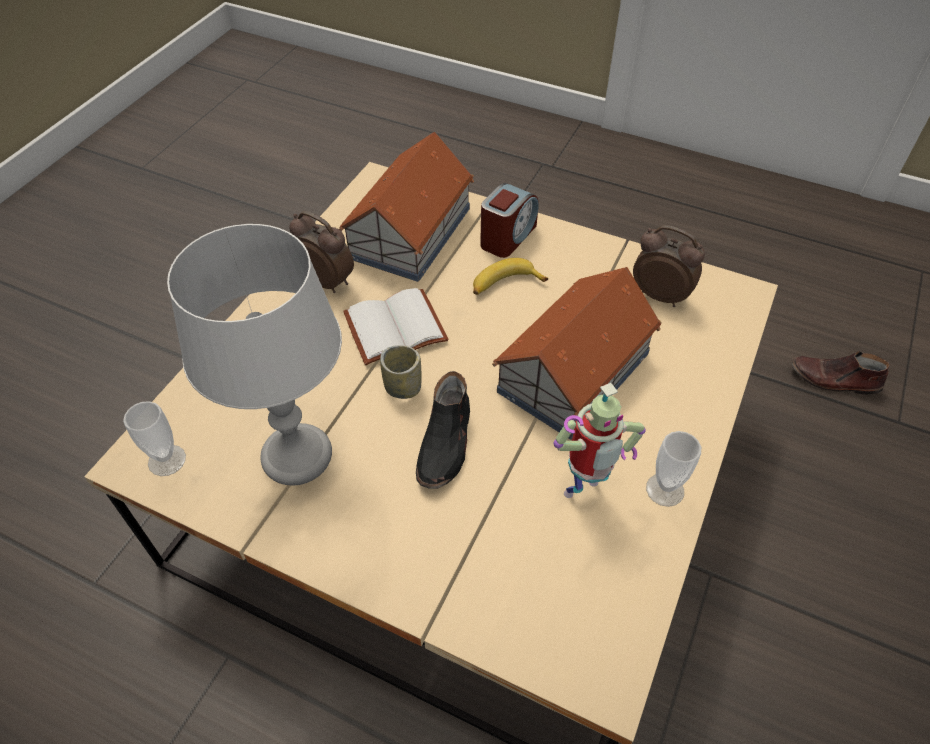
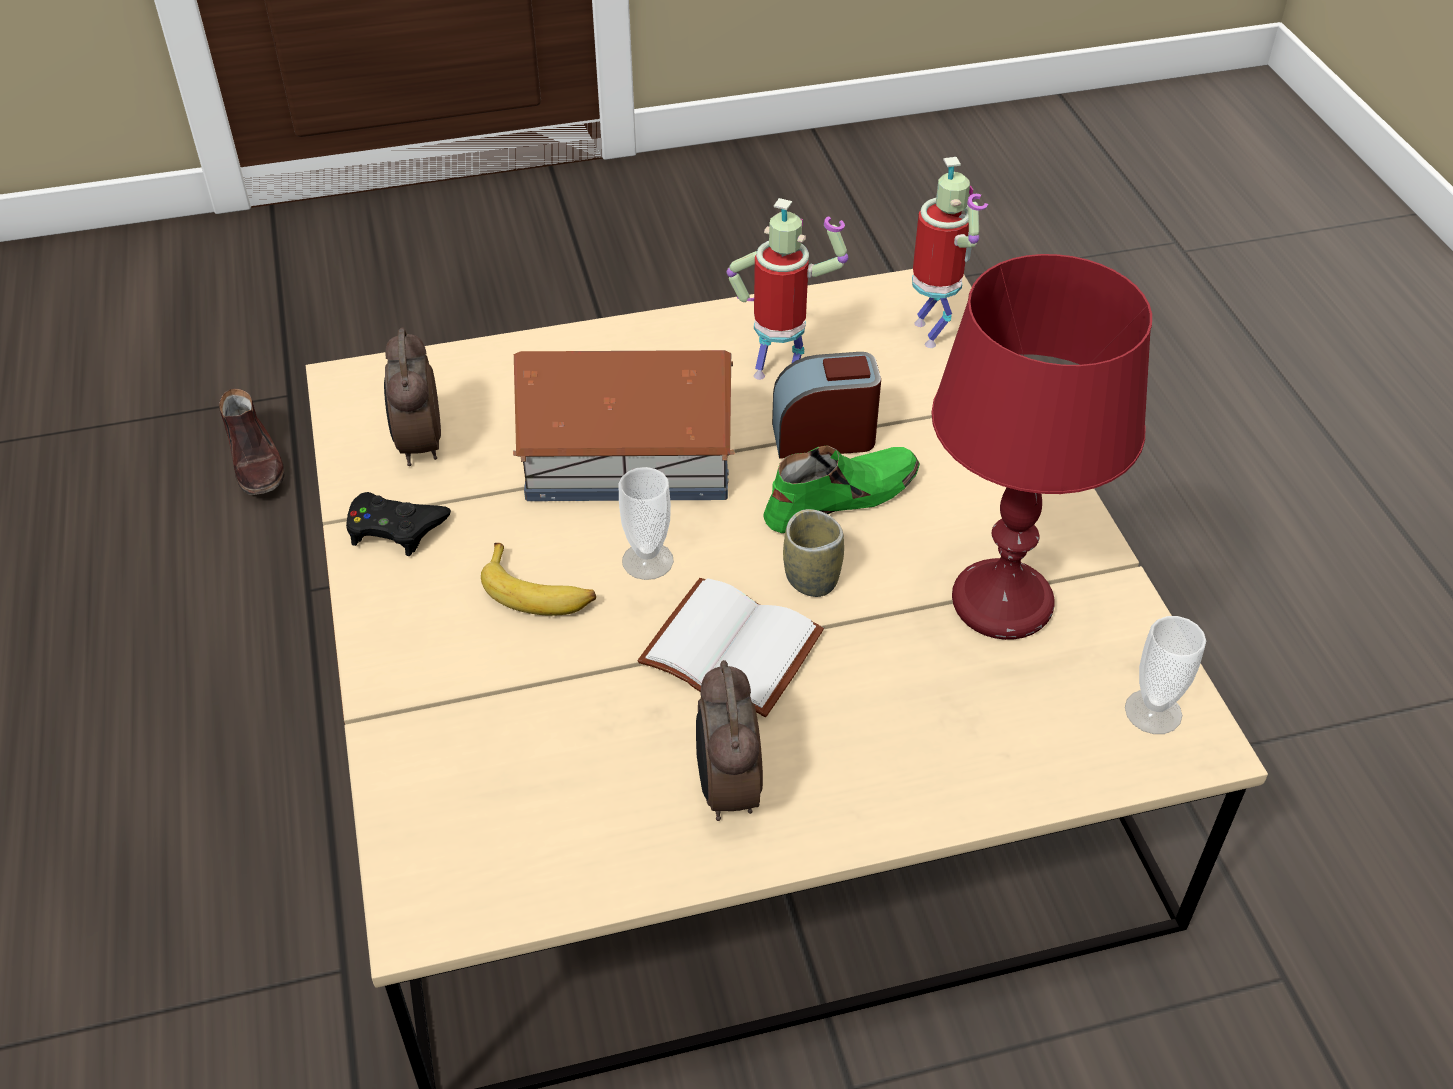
camera: 130 degrees left, 5 degrees down
(296, 455) = (1002, 603): grey table lamp -> red table lamp
(409, 233) = (527, 768): toy house -> none
(446, 443) = (839, 498): black shoe -> green shoe
(507, 237) = (430, 646): alarm clock -> alarm clock (824, 436)
(550, 629) = (932, 333): none -> toy robot
(599, 259) = (395, 528): none -> black game controller
(665, 490) = (713, 331): cup -> cup (647, 561)

